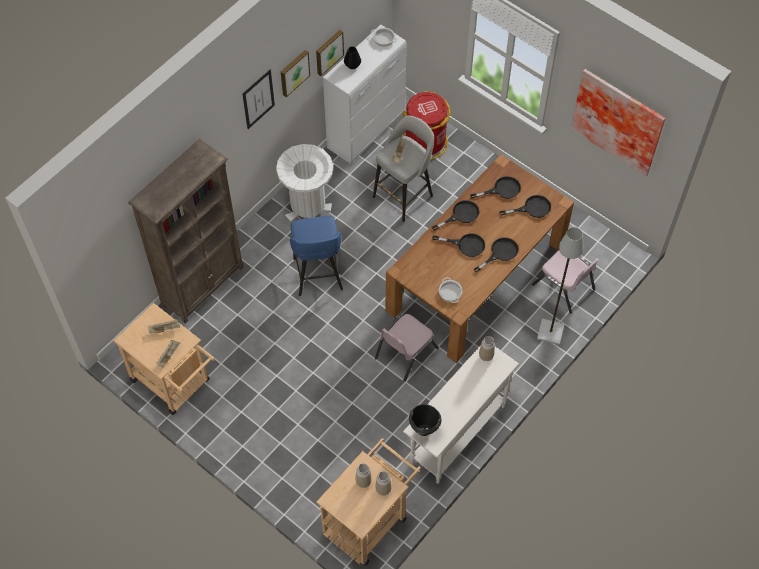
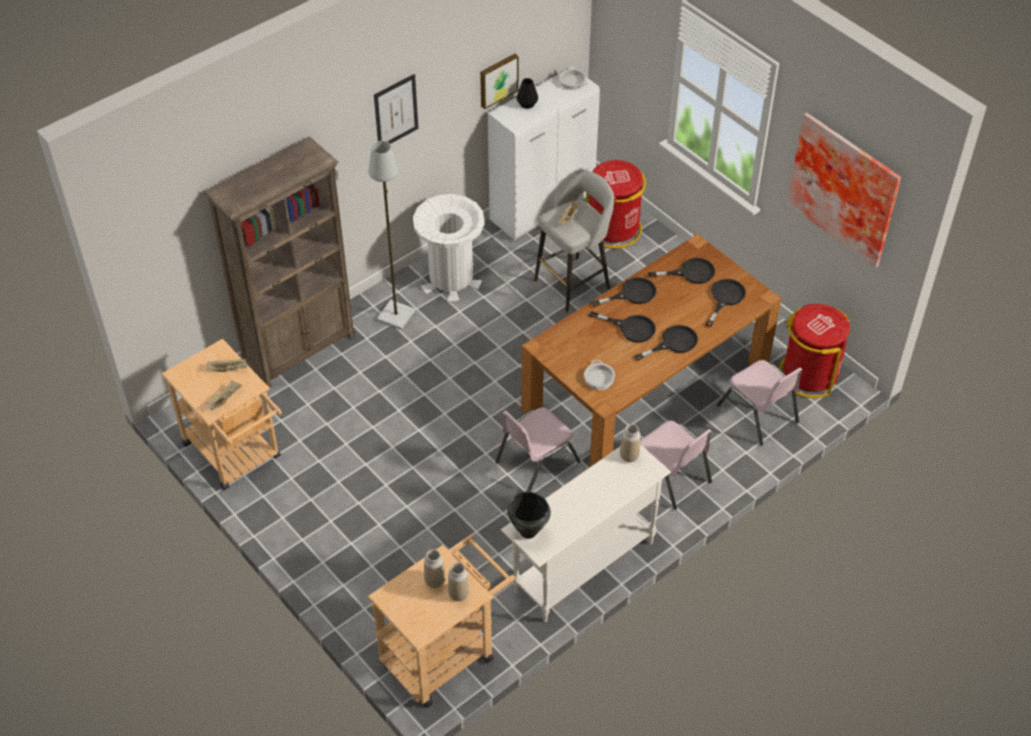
camera: 10 degrees right, 10 degrees down
(294, 72) = (447, 91): picture -> none
(318, 275) = (445, 358): blue stool -> none
(507, 349) = (669, 476): none -> pink chair
(532, 208) = (725, 298): black frying pan -> black frying pan turned 60 degrees counterclockwise
(550, 332) = (730, 463): grey floor lamp -> grey floor lamp (395, 315)
(596, 248) = (808, 374): none -> red trash can

